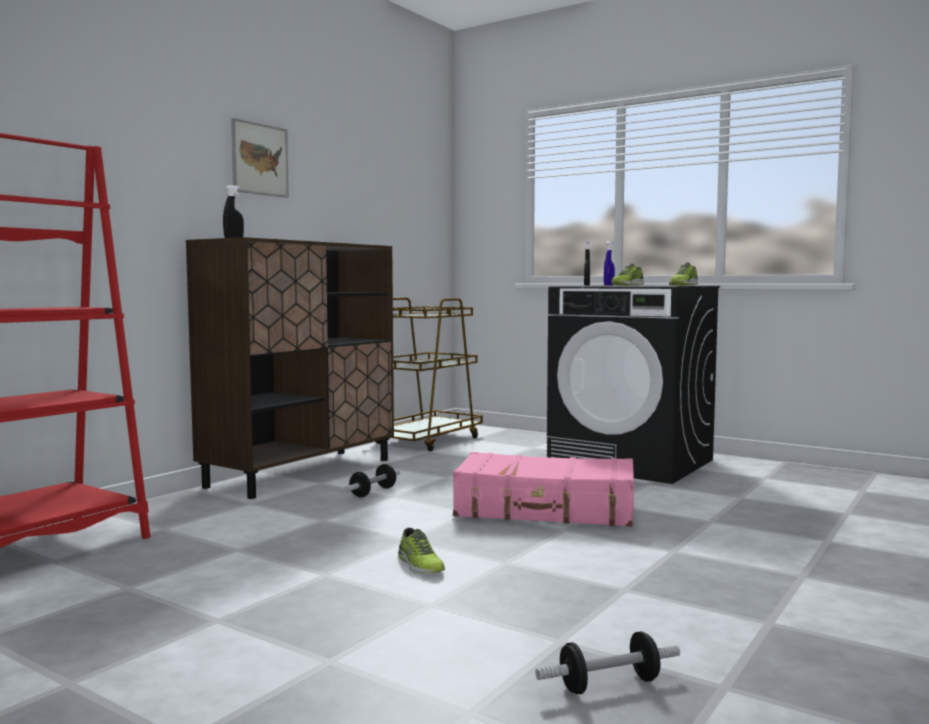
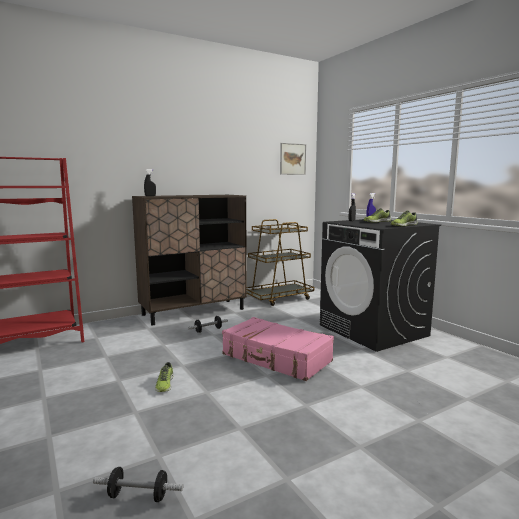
camera: 25 degrees right, 5 degrees up
(259, 159) = (177, 151): picture -> picture (292, 159)

